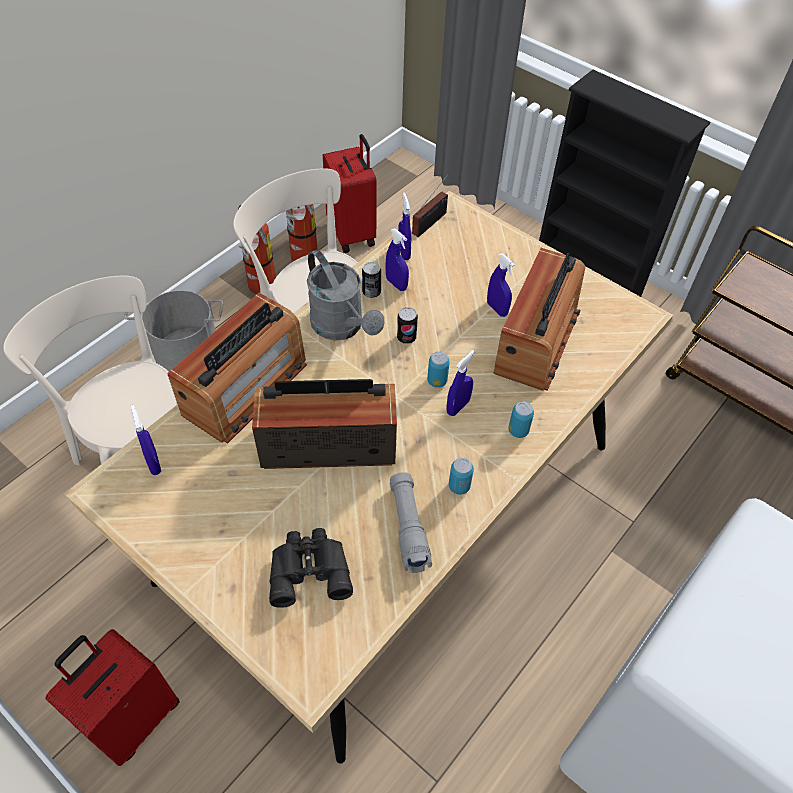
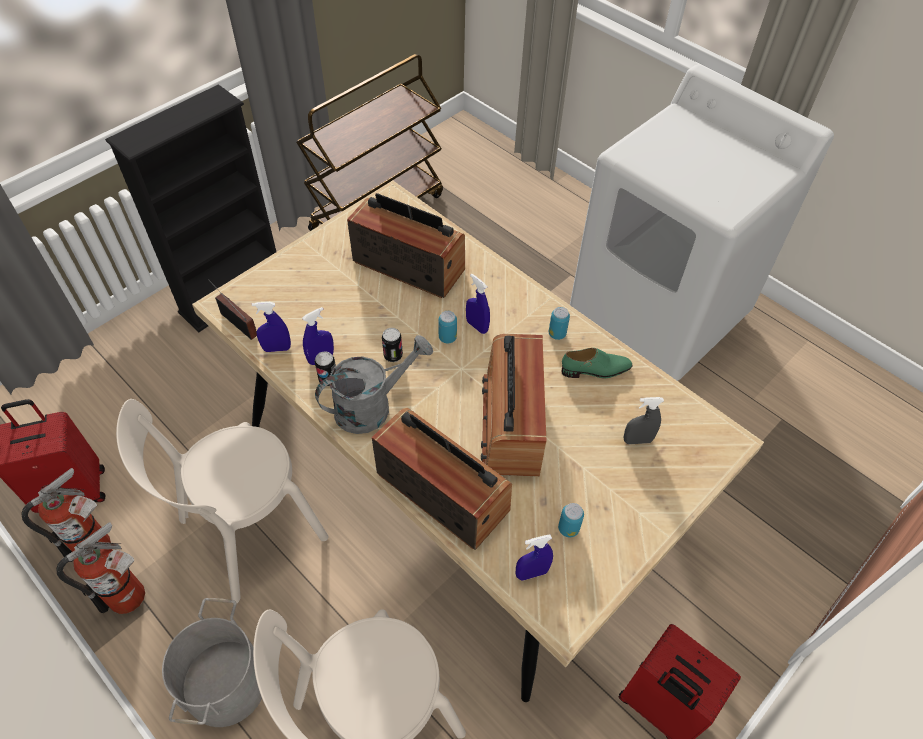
camera: 85 degrees left, 0 degrees up
(309, 568) = (637, 440): black binoculars -> grey spray bottle
(408, 527) = (595, 370): grey flashlight -> green shoe
(497, 309) = (368, 286): blue spray bottle -> none
(518, 430) = (503, 290): can -> can (568, 528)

